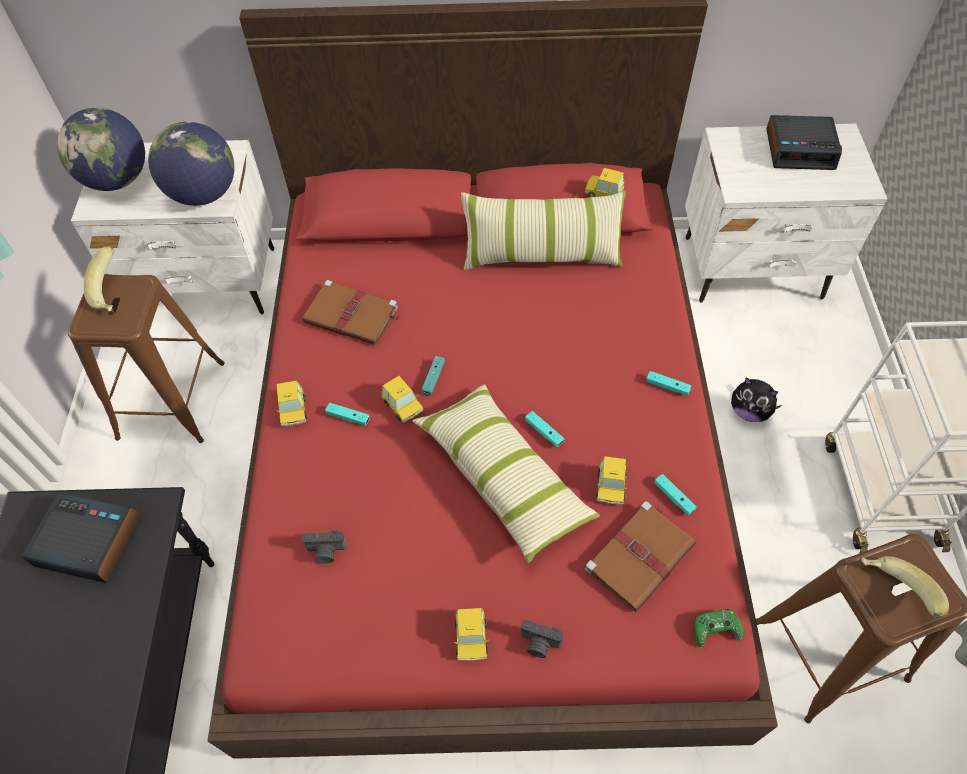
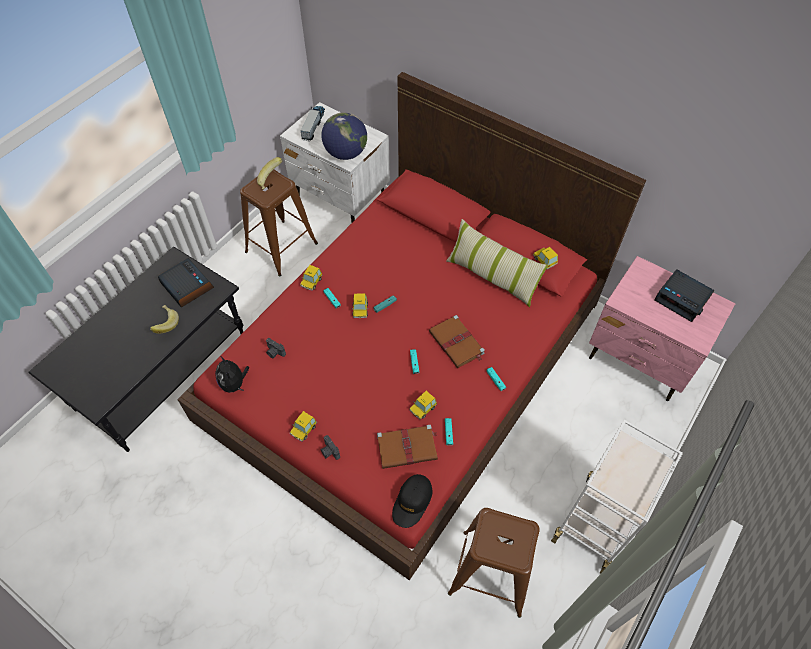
camera: 35 degrees right, 0 degrees up
(117, 180) = (314, 125): globe -> toy truck
(352, 315) = (373, 253): brown book -> brown book (457, 343)
(504, 477) = (377, 372): pillow -> none
(715, 629) = (412, 502): green game controller -> black cap
(749, 411) = (561, 432): plush toy -> plush toy (234, 384)
(753, 268) = (640, 358): white nightstand -> pink nightstand
(894, 592) = (497, 538): banana -> banana (165, 324)

